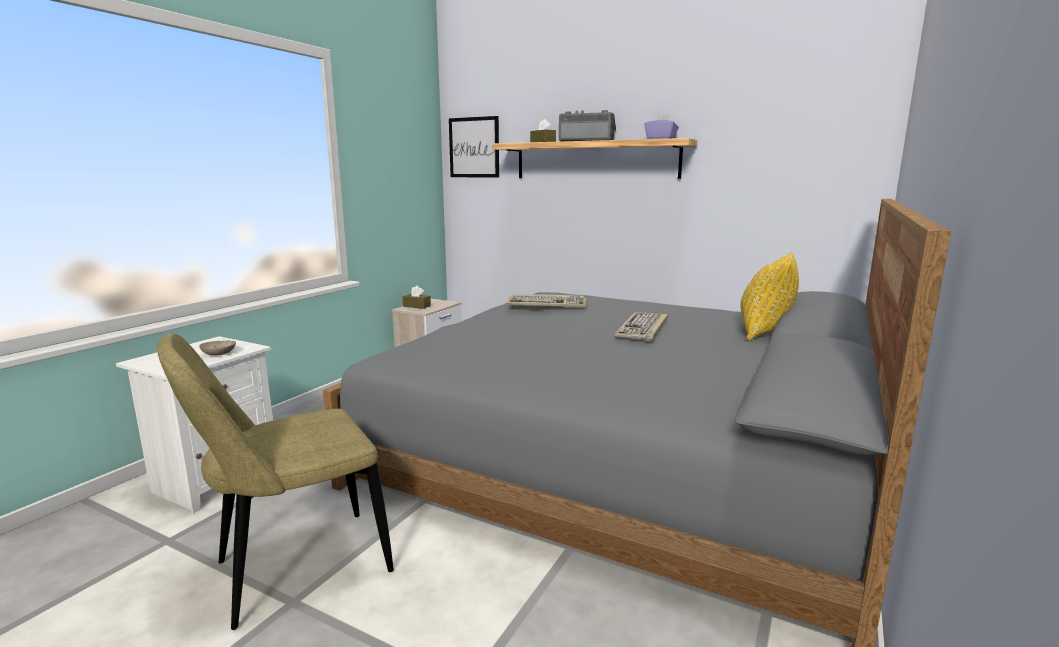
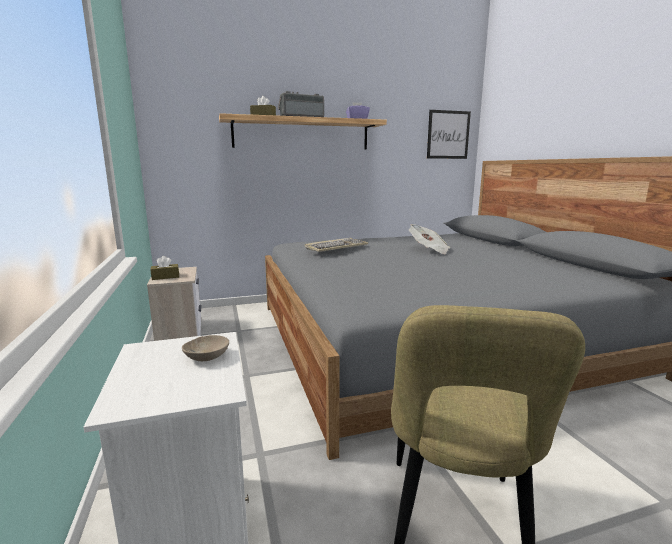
camera: 45 degrees left, 0 degrees up
(474, 147) = (178, 117): picture -> picture (448, 135)
(643, 329) = (429, 250): keyboard -> newspaper
(764, 331) = (471, 241): yellow pillow -> none

